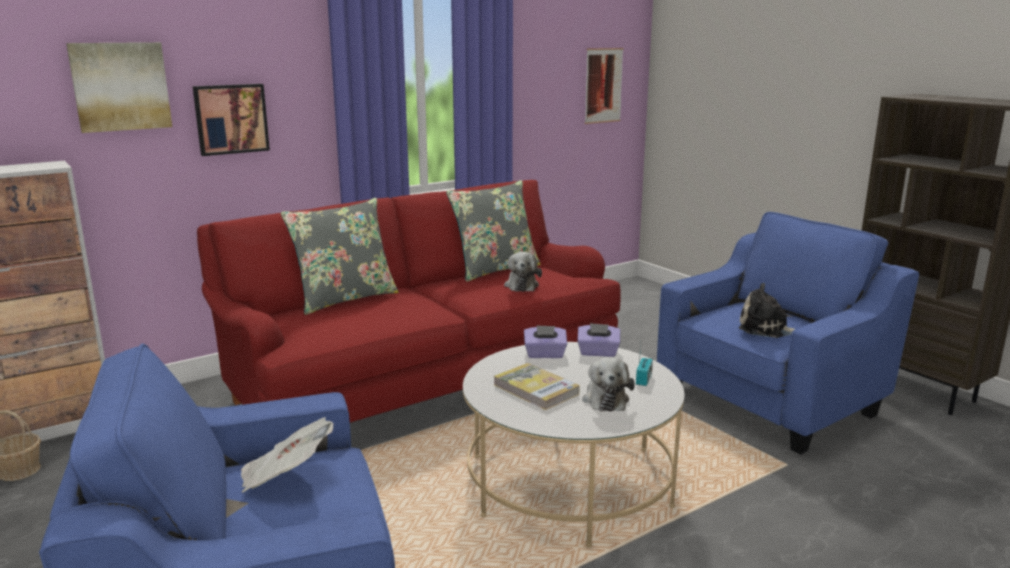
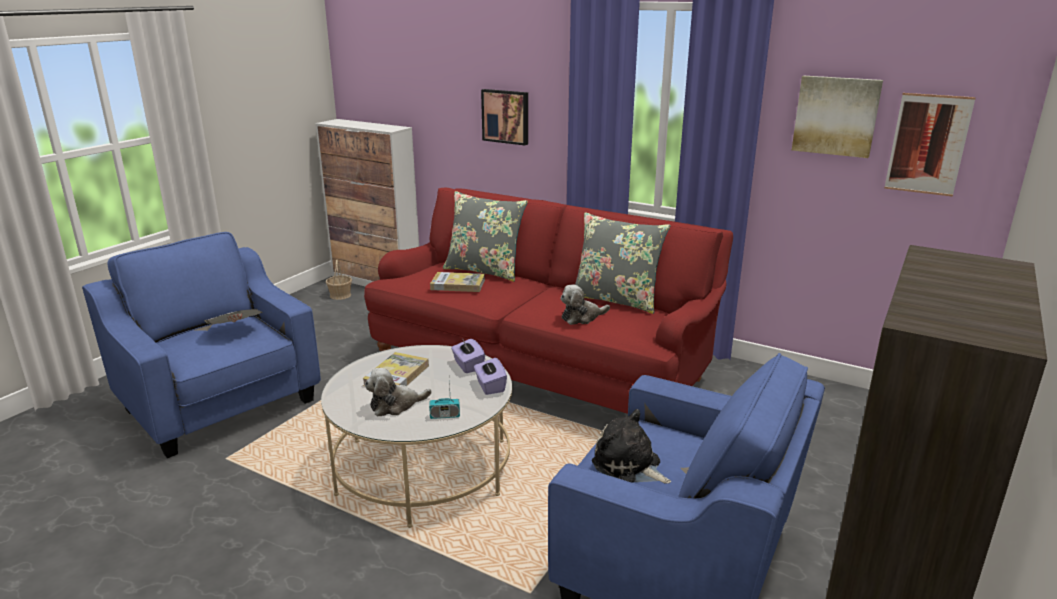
camera: 65 degrees right, 5 degrees up
(120, 86) = (445, 84): picture -> picture (836, 116)
(372, 314) = (458, 284): none -> book
(766, 329) = (629, 465): plush toy -> plush toy turned 45 degrees counterclockwise

